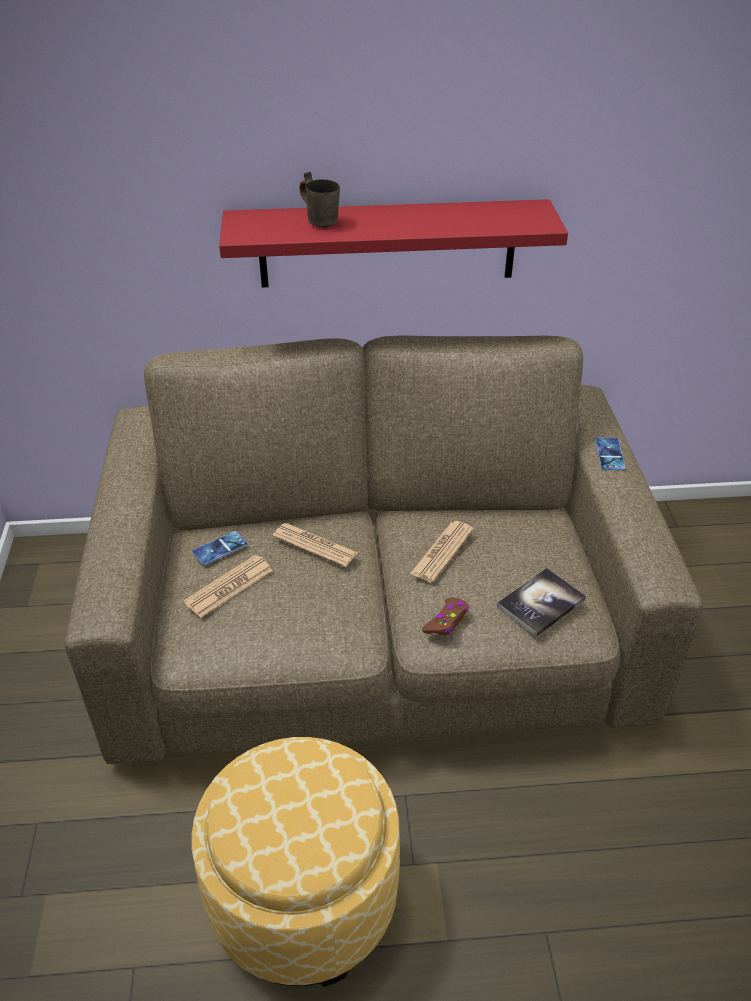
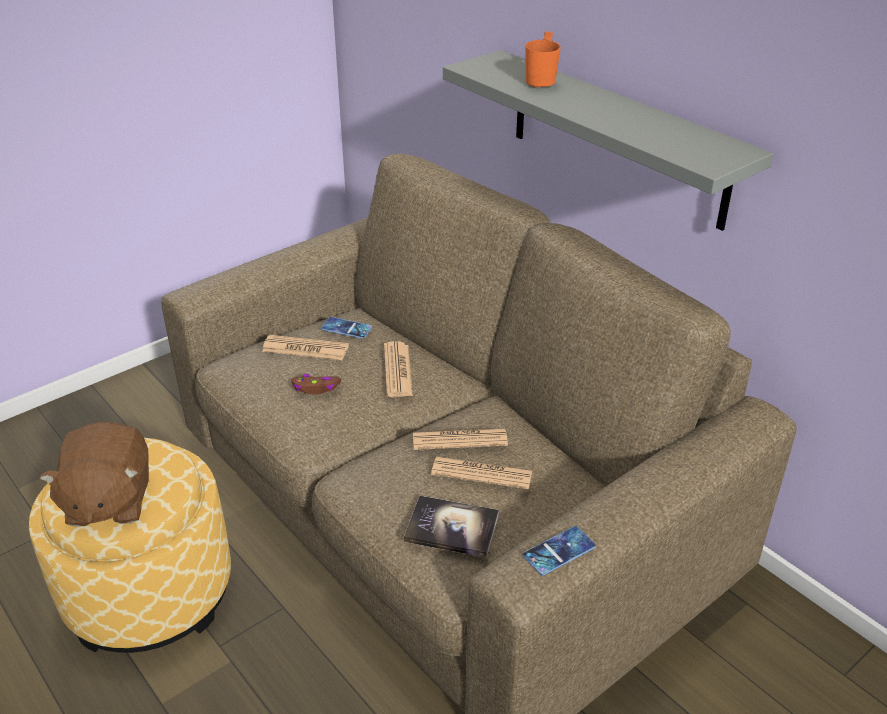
camera: 55 degrees right, 5 degrees down
(317, 827) = (108, 501): none -> brown plush toy
(321, 219) = (545, 82): grey mug -> orange mug
(387, 244) = (616, 138): red shelf -> grey shelf
(446, 621) = (373, 477): brown game controller -> brown game controller (316, 388)
(494, 558) = (481, 473): none -> newspaper
(609, 454) = (677, 467): phone -> phone (559, 551)

